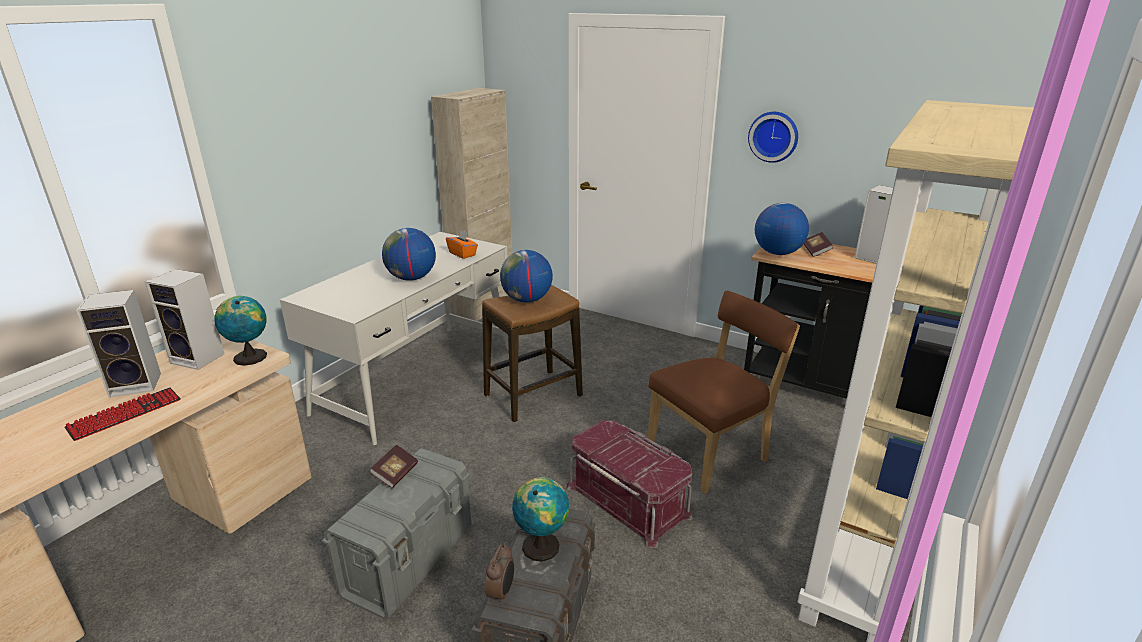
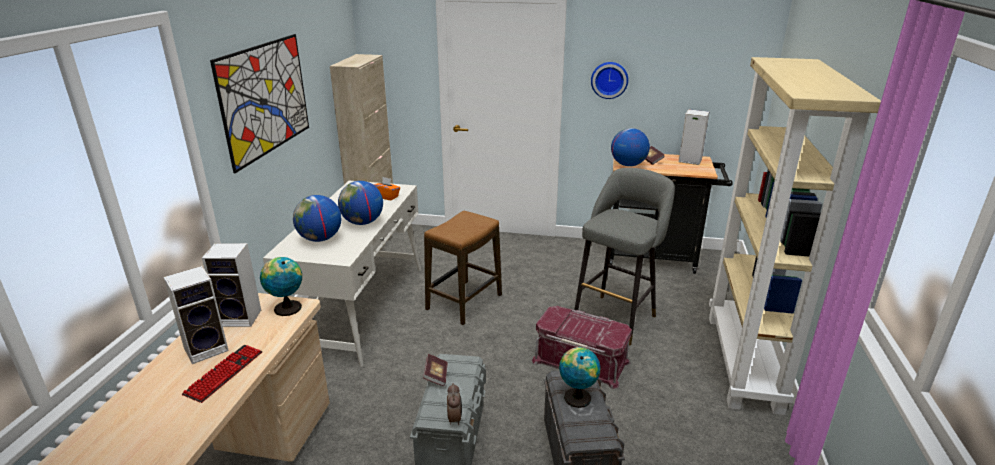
camera: 20 degrees left, 0 degrees up
(321, 122) = (265, 98): none -> picture
(501, 593) = (573, 433): alarm clock -> alarm clock (455, 418)
(527, 300) = (459, 226): globe -> globe (320, 239)
(711, 453) = (616, 317): brown chair -> grey stool

